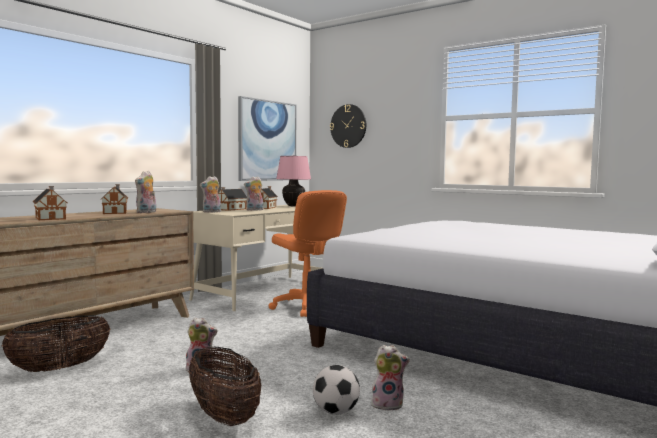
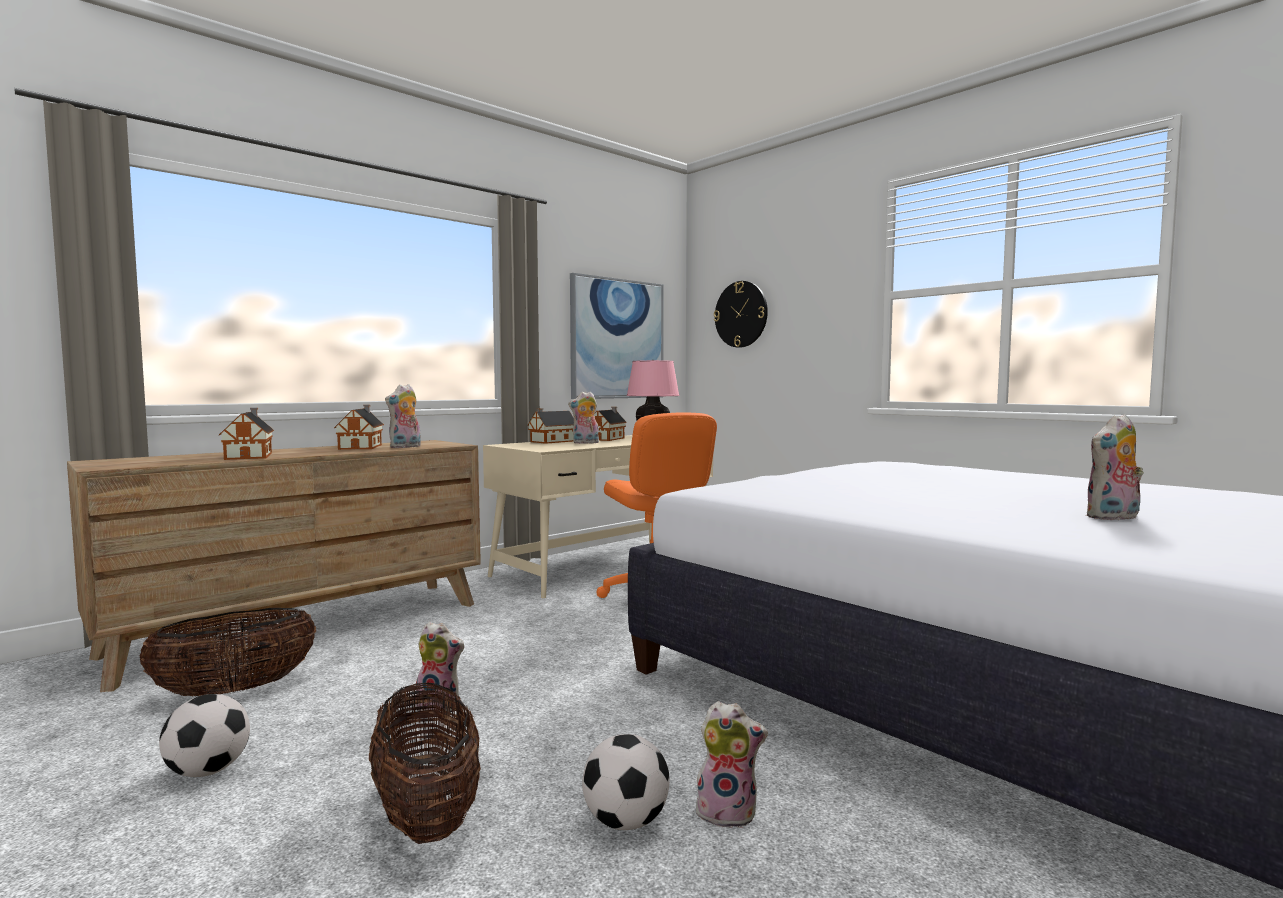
camera: 10 degrees right, 0 degrees up
(76, 407) = (208, 771): none -> football
(211, 212) = (517, 446): plush toy -> plush toy (1113, 518)

